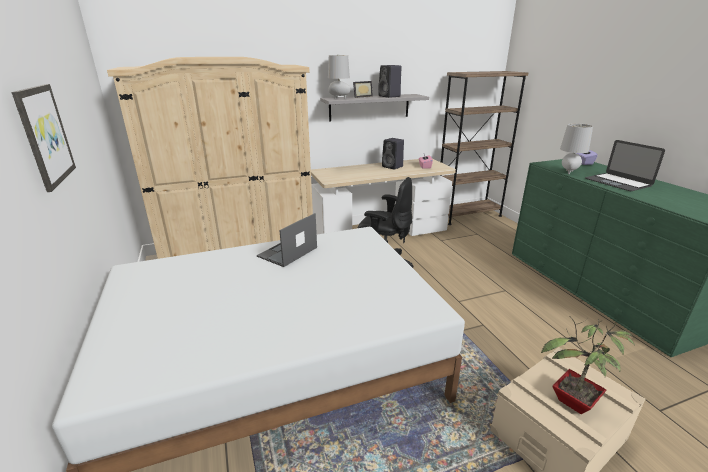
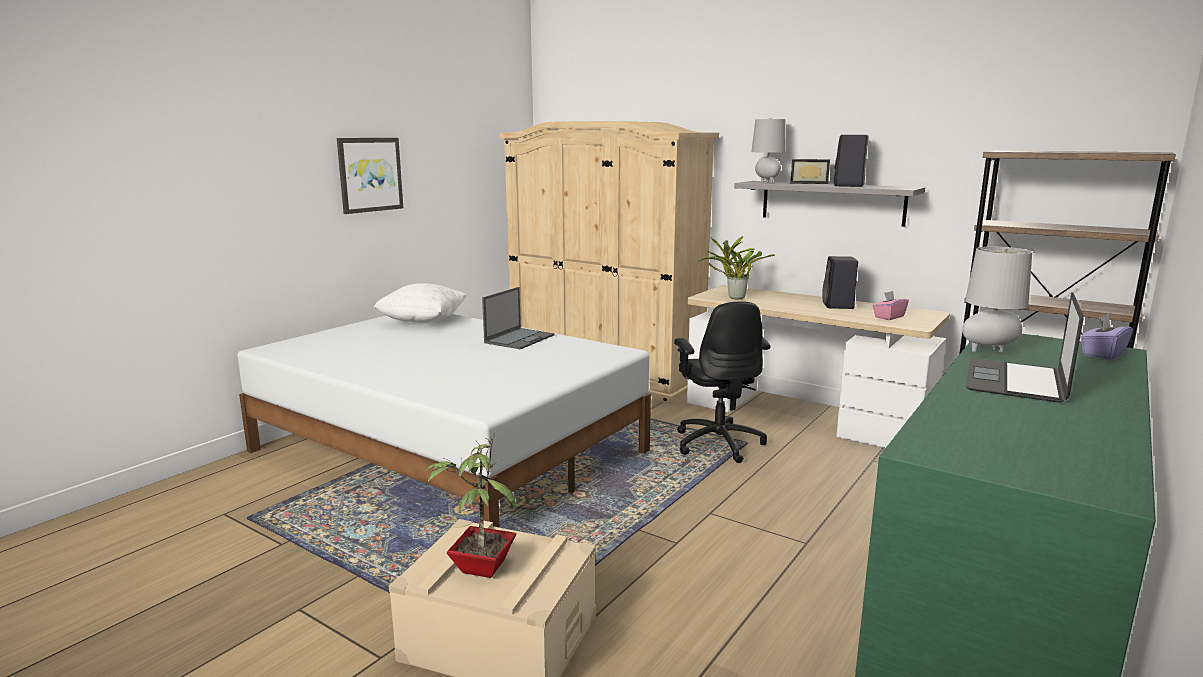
camera: 55 degrees right, 10 degrees down
(167, 275) = (423, 321): none -> white pillow
(287, 252) = (520, 339): laptop -> laptop turned 120 degrees clockwise
(342, 176) = (733, 297): none -> potted plant

